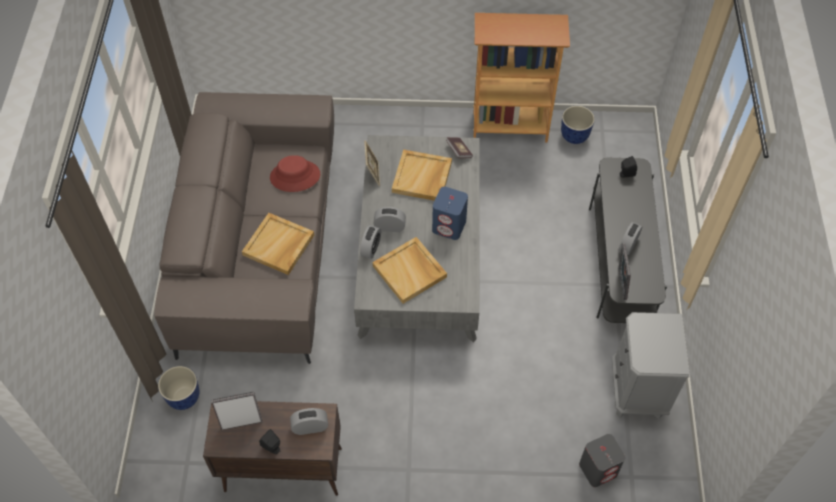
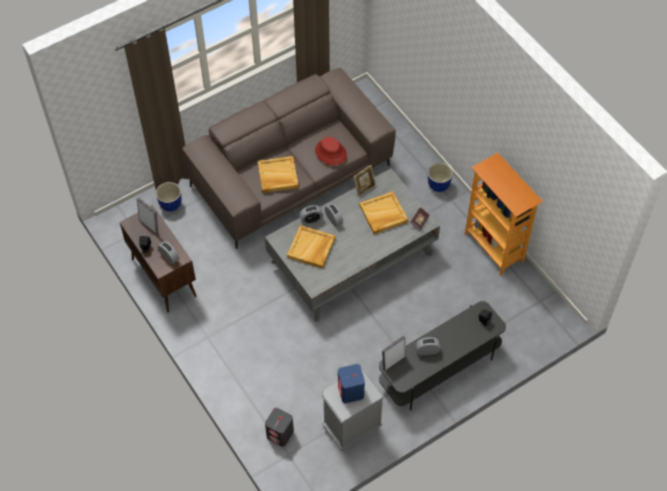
camera: 55 degrees right, 0 degrees up
(449, 226) = (359, 248): blue speaker -> blue speaker (351, 392)
(574, 136) = (519, 288): planter -> planter (438, 185)

